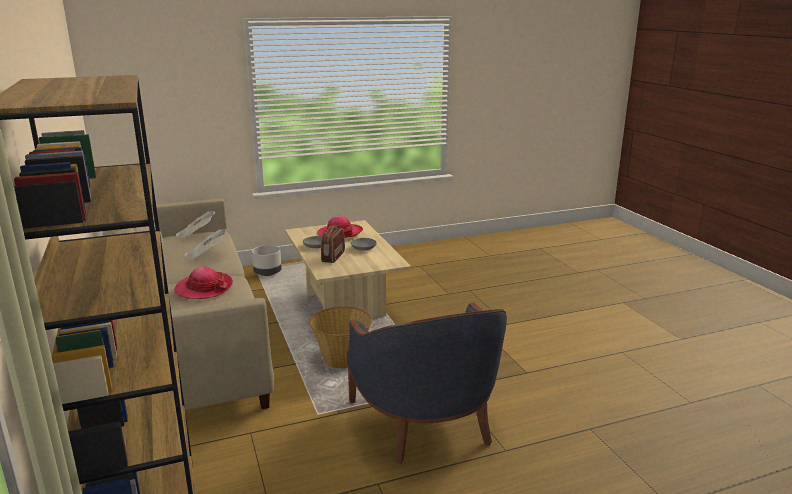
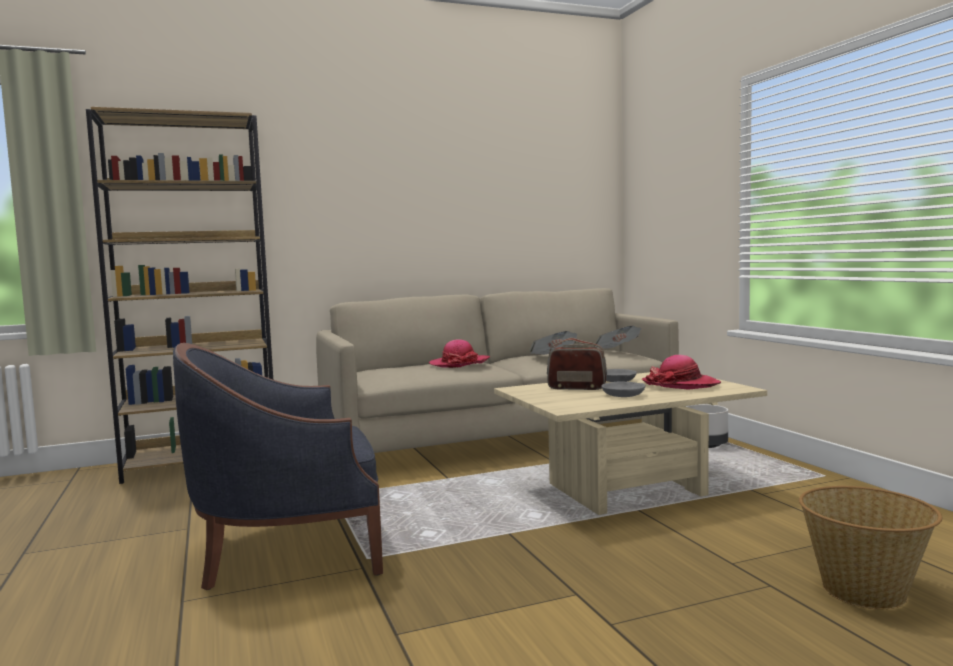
camera: 90 degrees right, 15 degrees down
(342, 358) = (459, 498): basket -> basket (865, 590)

